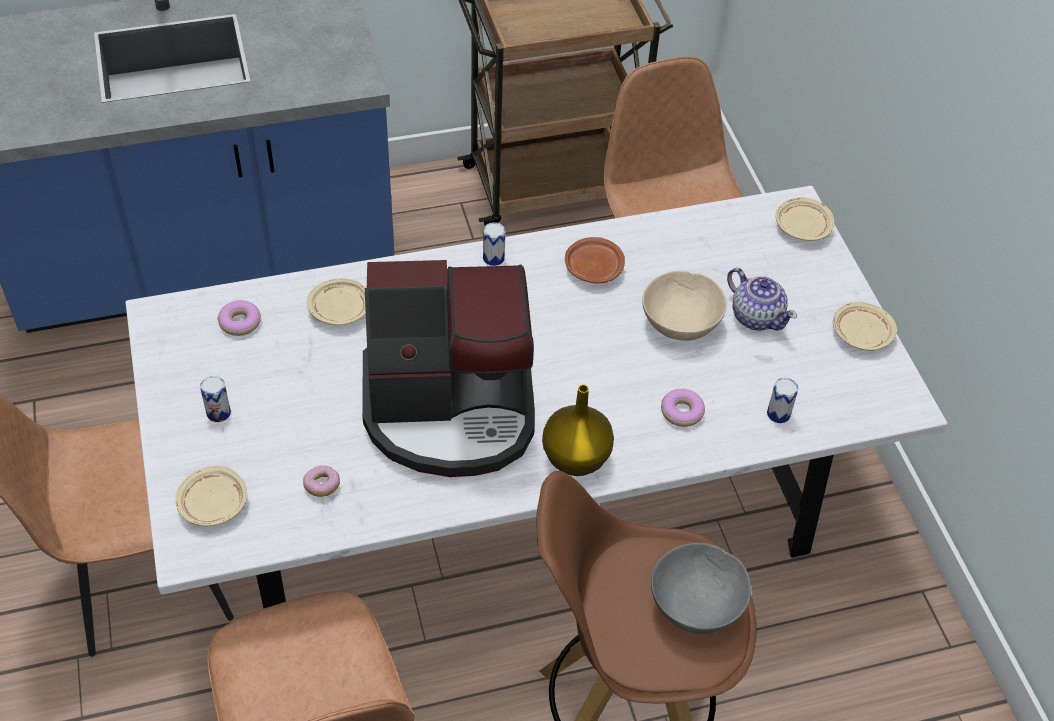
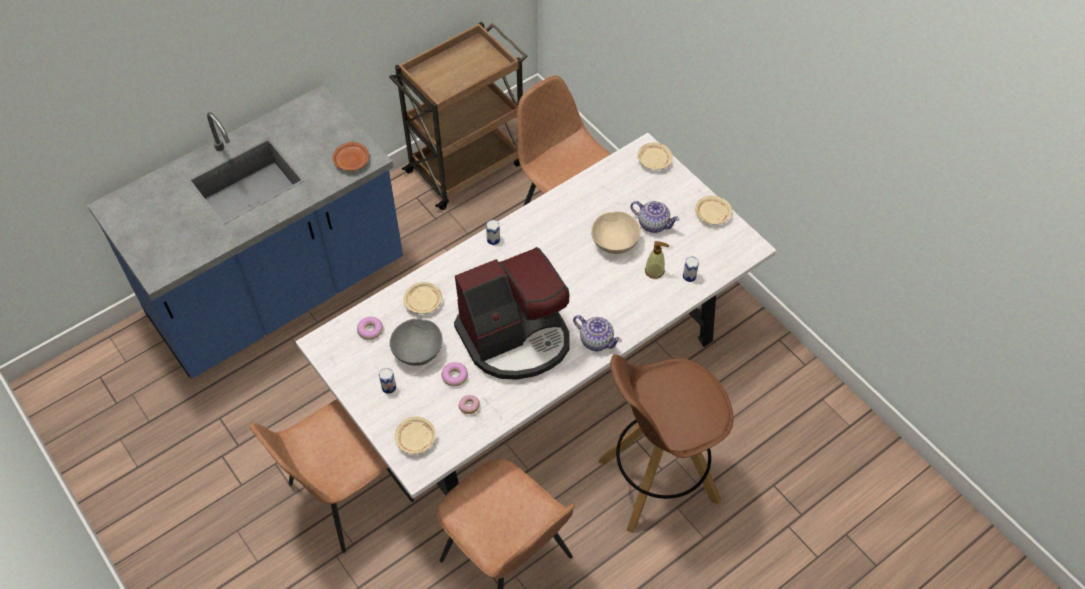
camera: 20 degrees left, 5 degrees up
(576, 458) = (596, 340): yellow vase -> teapot
(593, 267) = (552, 226): brown plate -> brown plate (351, 161)
(681, 412) = (639, 294): donut -> donut (454, 376)
(695, 605) = (695, 396): grey bowl -> grey bowl (417, 351)
(724, 387) = (654, 271): none -> soap dispenser

